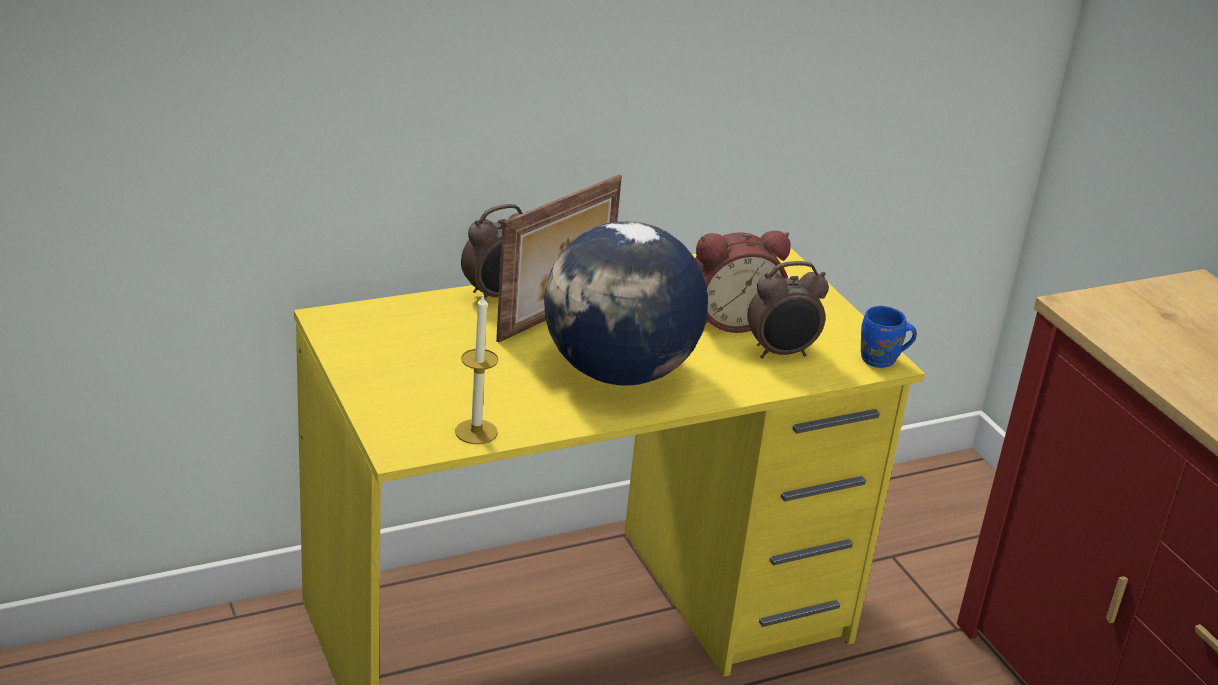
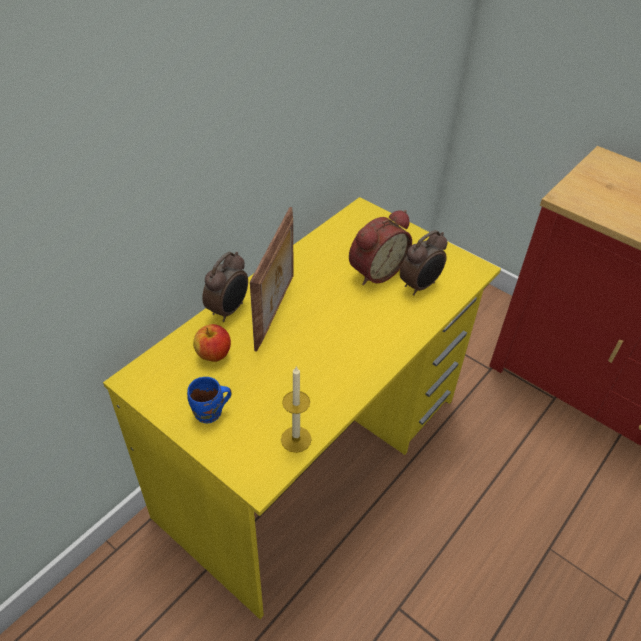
camera: 25 degrees left, 15 degrees up
(443, 328) = (214, 354): none -> apple
(619, 373) = (345, 344): globe -> none
(880, 361) = (473, 269): blue mug -> blue mug (210, 414)

